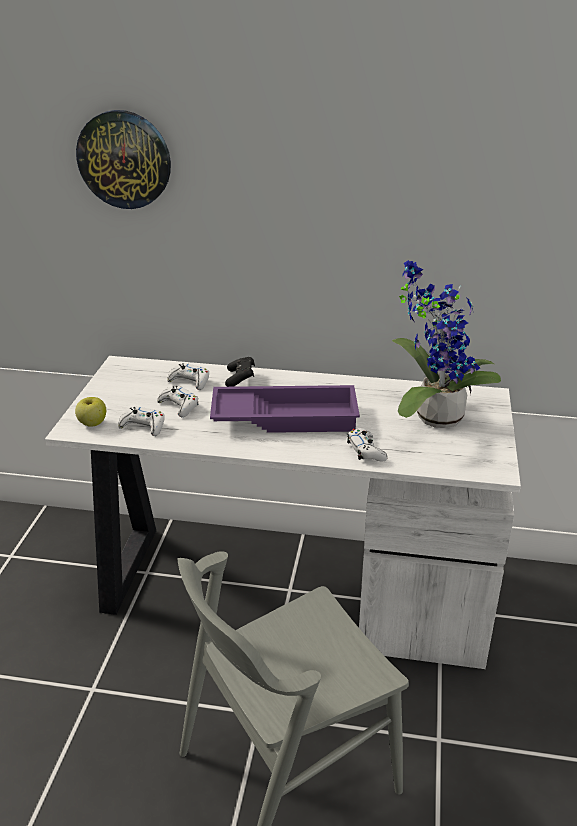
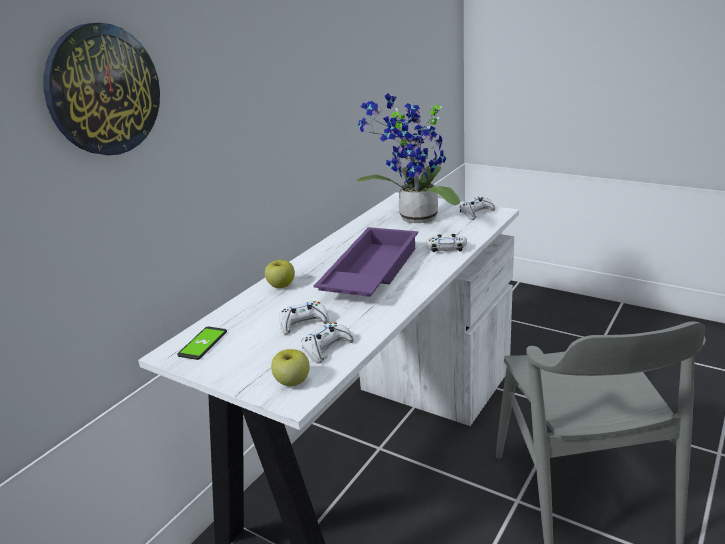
camera: 65 degrees left, 5 degrees down
(135, 372) = (203, 344): none -> phone
(190, 381) = (258, 312): white game controller -> white game controller (476, 213)
(240, 379) = (281, 285): black game controller -> apple

